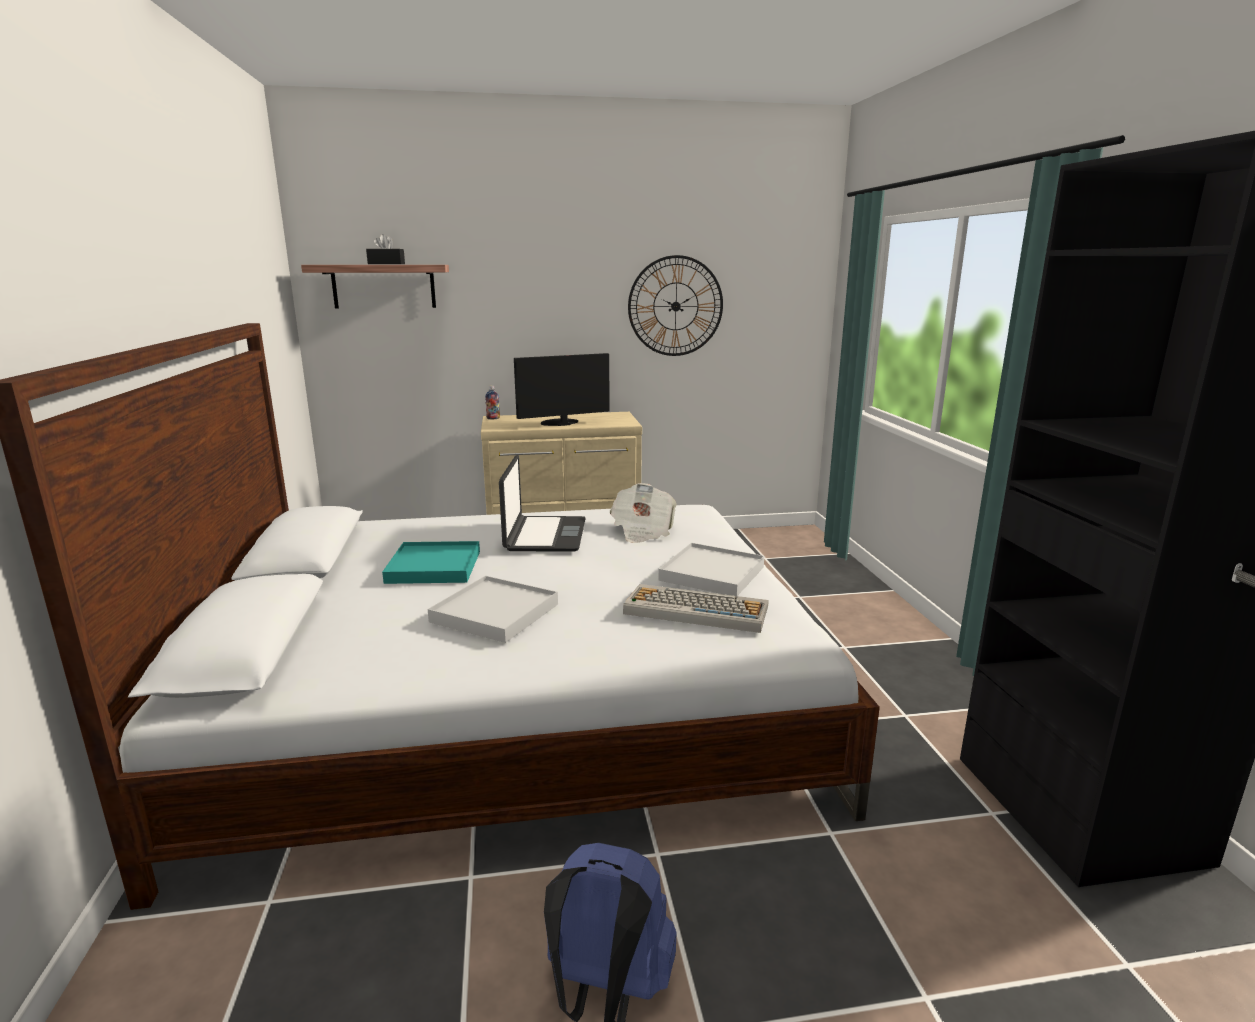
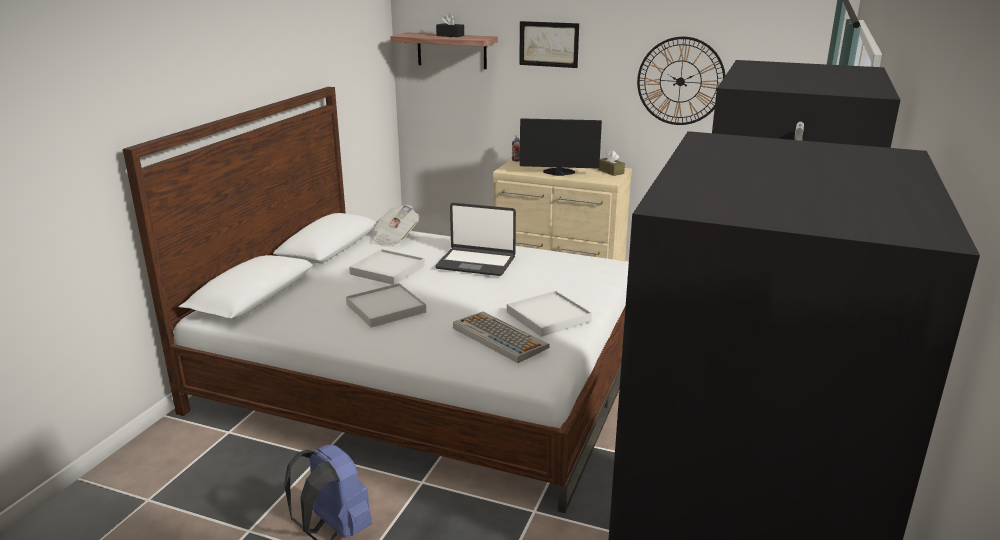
camera: 30 degrees right, 5 degrees up
(434, 567) = (387, 270): turquoise tray -> white tray
(517, 271) = (548, 44): none -> picture
(544, 535) = (476, 263): laptop -> laptop turned 75 degrees clockwise
(614, 416) = (611, 171): none -> brown tissue box
(642, 531) = (547, 274): newspaper -> newspaper (394, 238)

